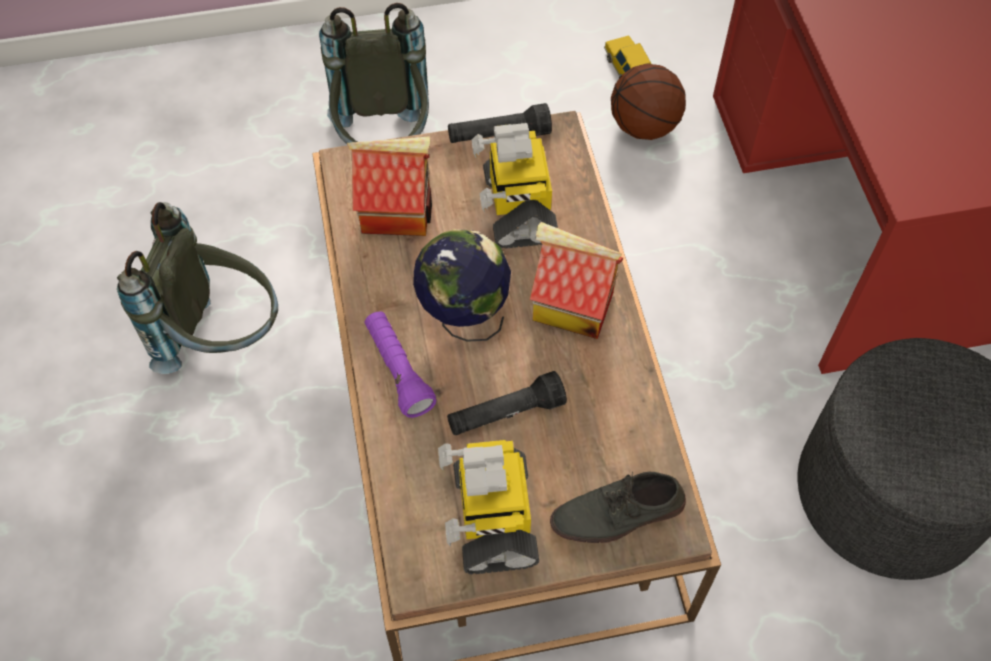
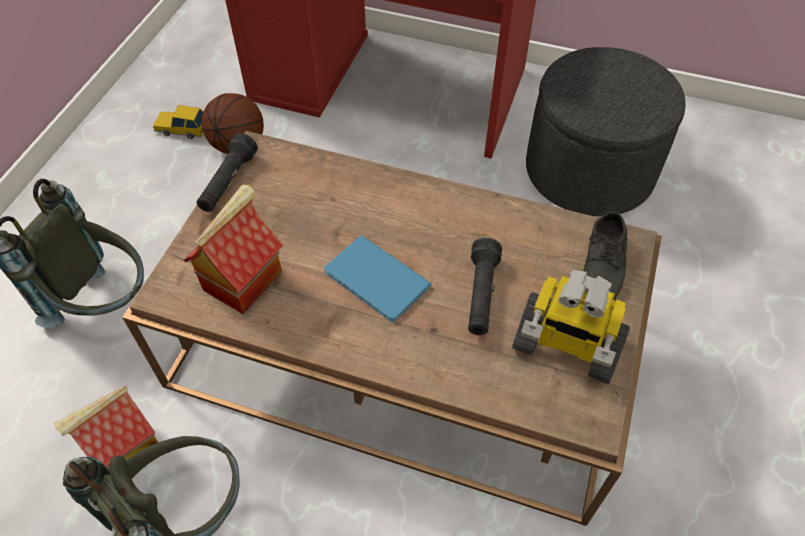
camera: 60 degrees left, 5 degrees down
(398, 370) = (396, 348): purple flashlight -> none
(463, 317) = (377, 282): globe -> blue book
(517, 207) = (302, 202): toy robot -> none
(571, 307) = (415, 213): toy house -> toy house (124, 448)

